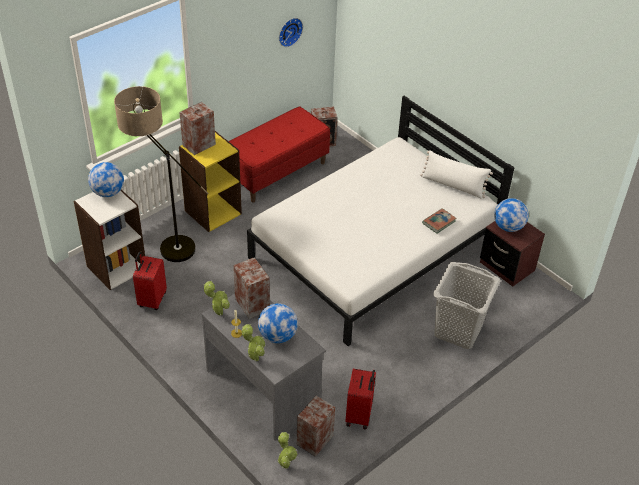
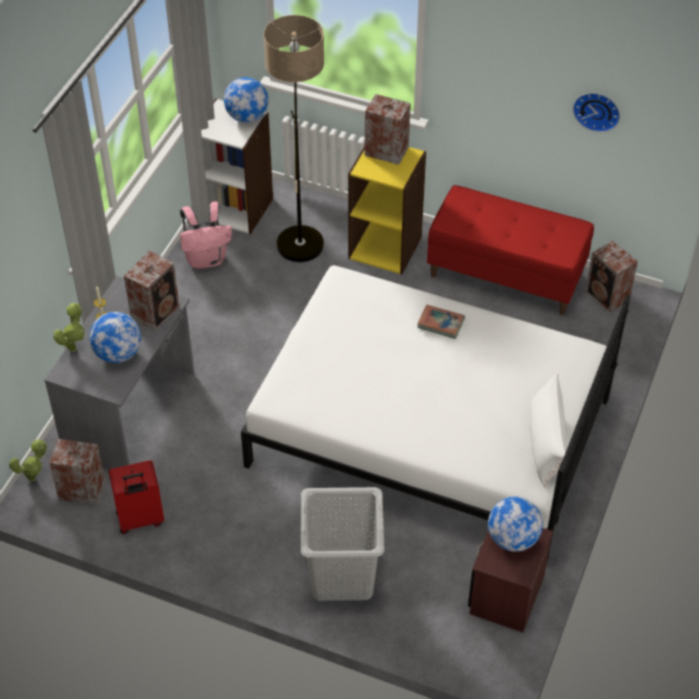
camera: 65 degrees right, 5 degrees up
(151, 300) = (207, 259): red suitcase -> pink backpack
(218, 313) = (125, 289): potted plant -> none
(439, 222) = (452, 450): book -> book (441, 323)

